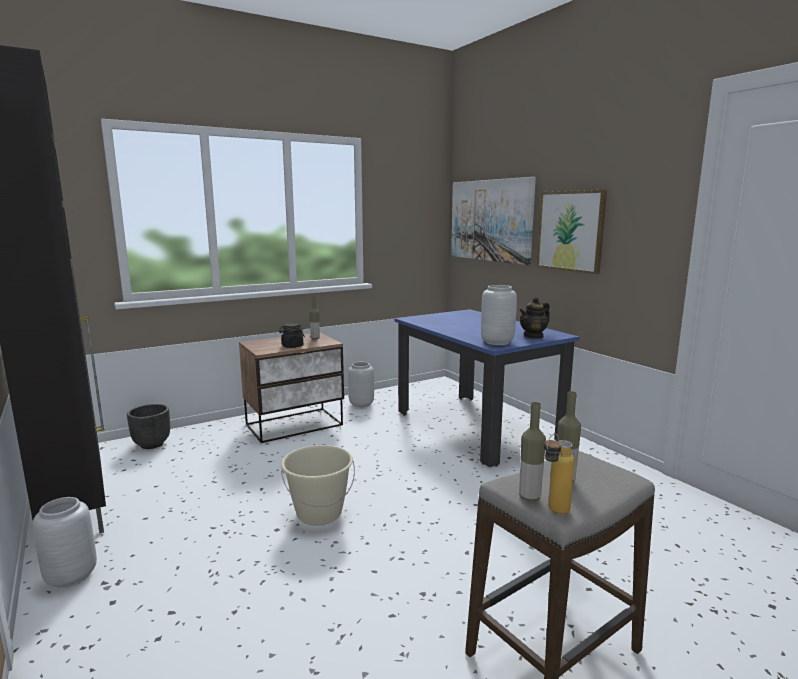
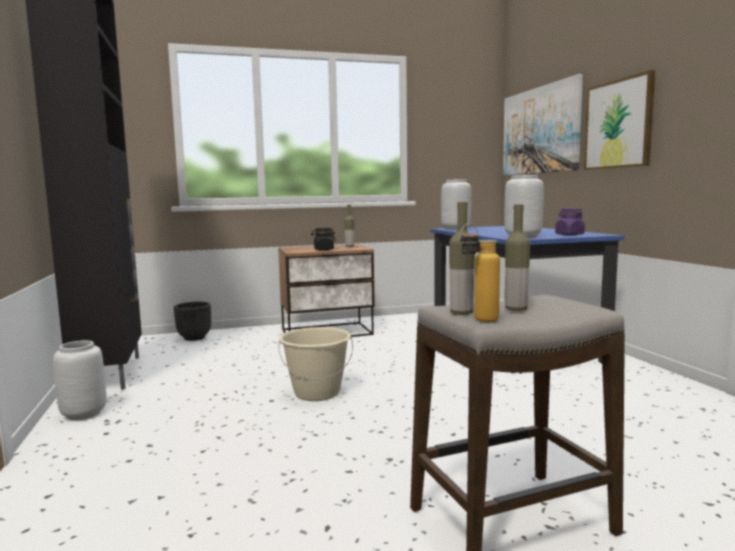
camera: 15 degrees right, 5 degrees down
(361, 404) = (399, 321): grey vase -> grey vase (456, 229)
(533, 336) = (569, 235): teapot -> purple jar

